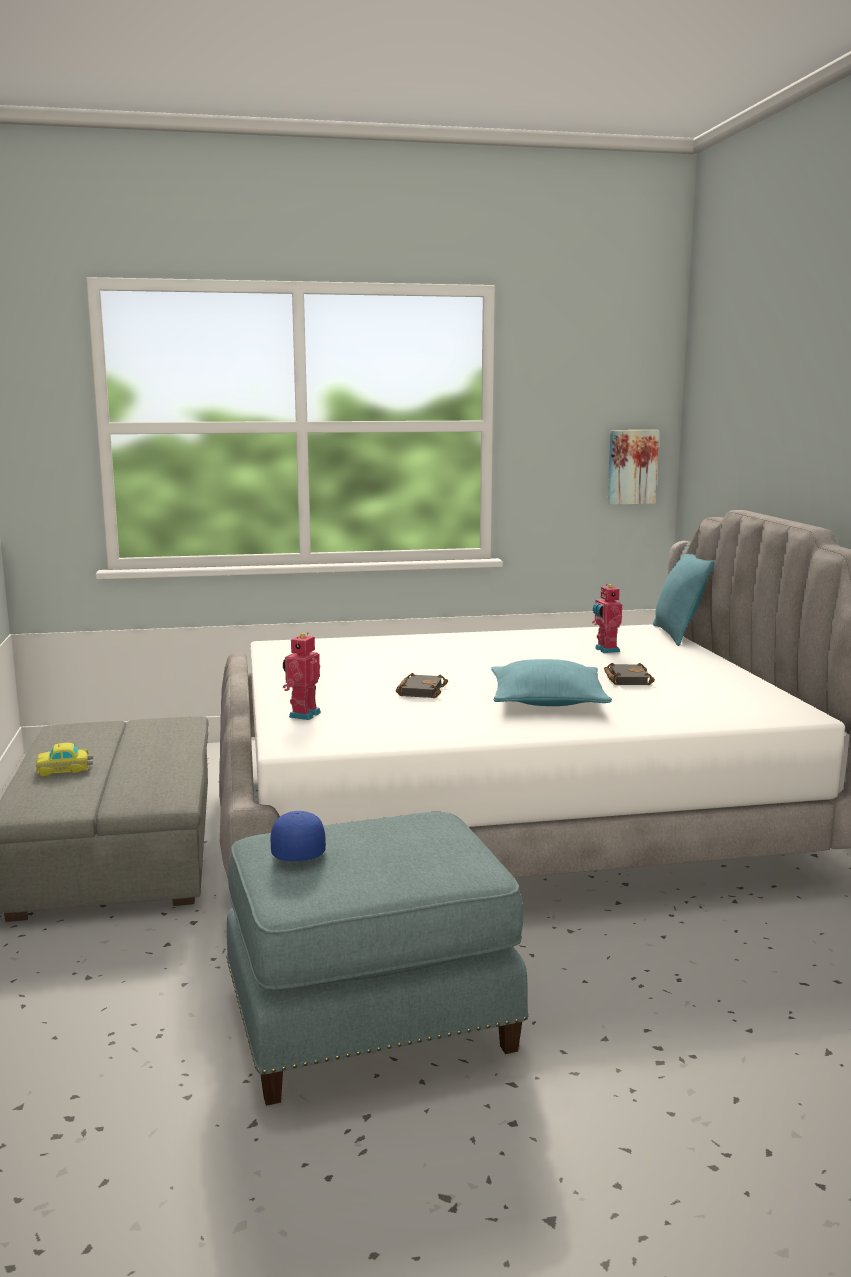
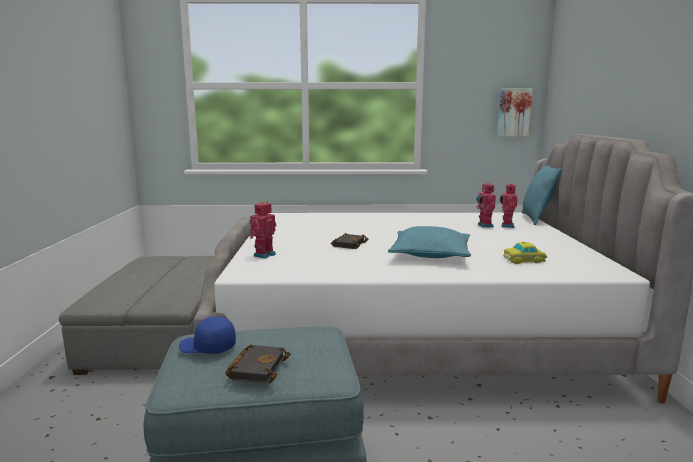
camera: 10 degrees right, 0 degrees up
(65, 769) = (127, 282): toy car -> toy car (524, 260)
(297, 849) = (207, 347): blue cap -> blue cap turned 75 degrees counterclockwise
(626, 679) = (491, 243): black book -> black book (257, 367)
(637, 649) = (506, 226): none -> toy robot

